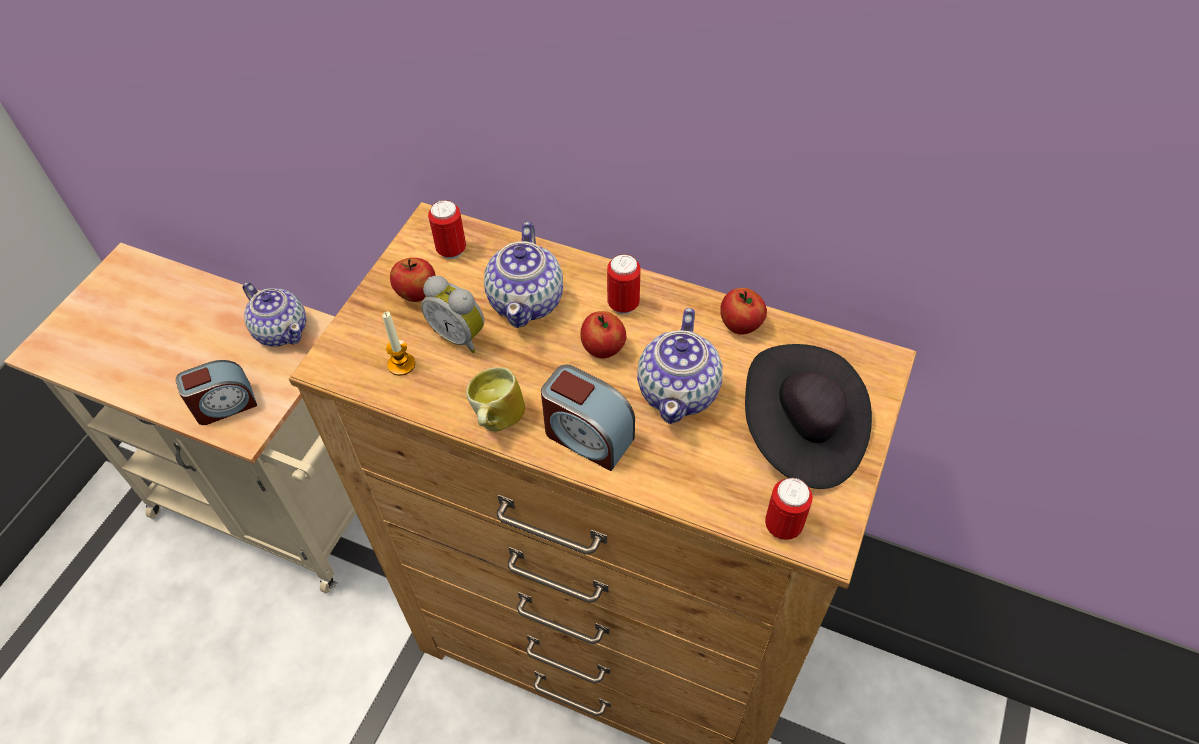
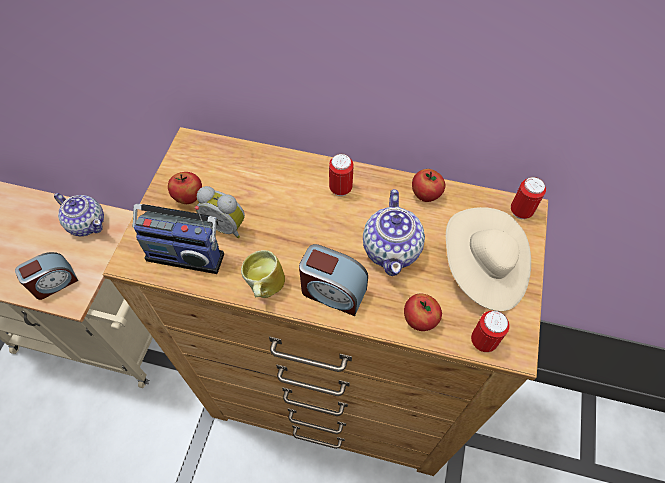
camera: 10 degrees left, 5 degrees up
(401, 364) = (186, 253): candle -> radio
(451, 250) = (209, 161): can -> can (521, 211)
(527, 301) = (271, 194): teapot -> none
(603, 349) = (332, 224): apple -> apple (420, 320)
(801, 434) = (483, 270): black hat -> beige hat

